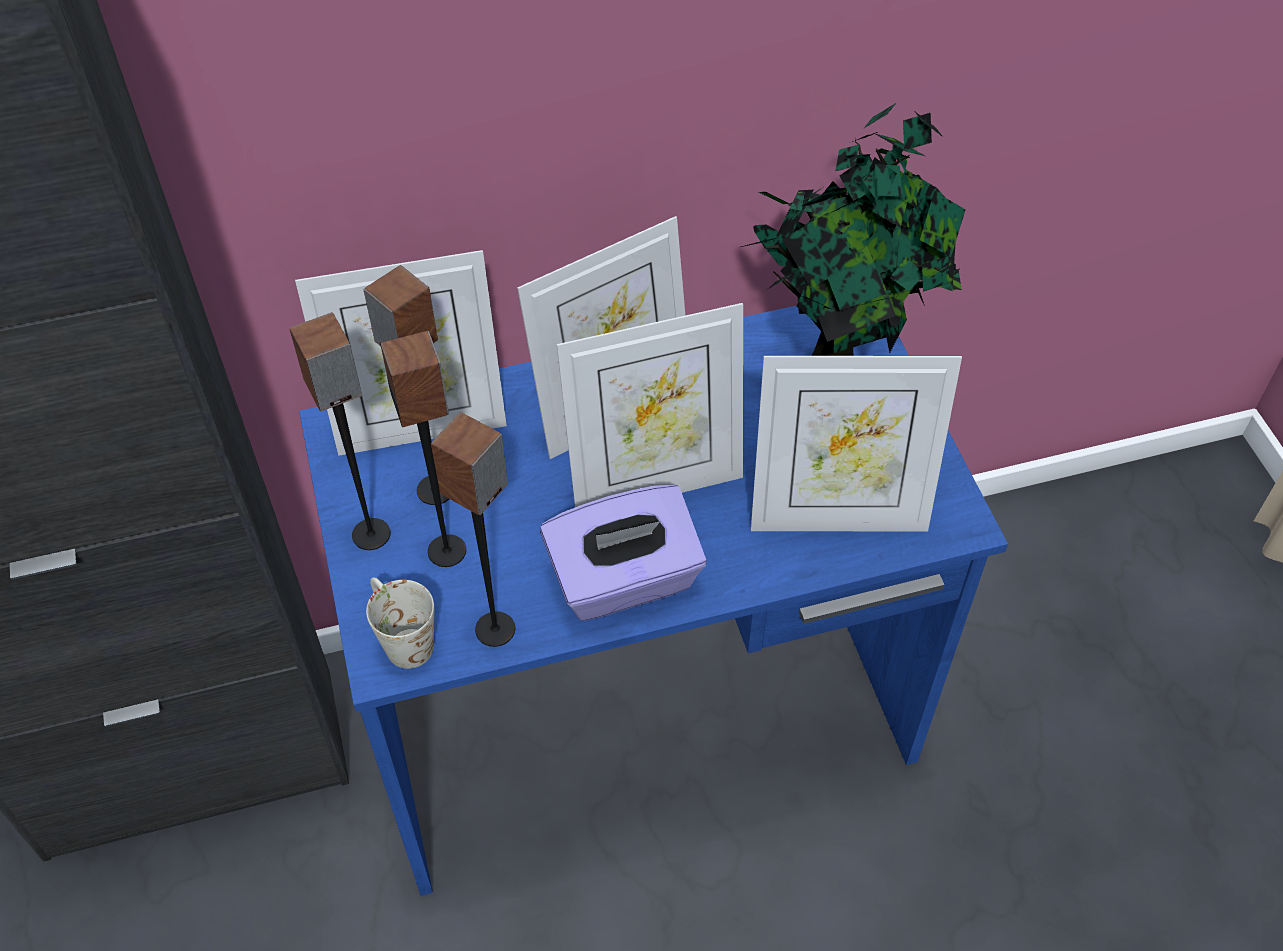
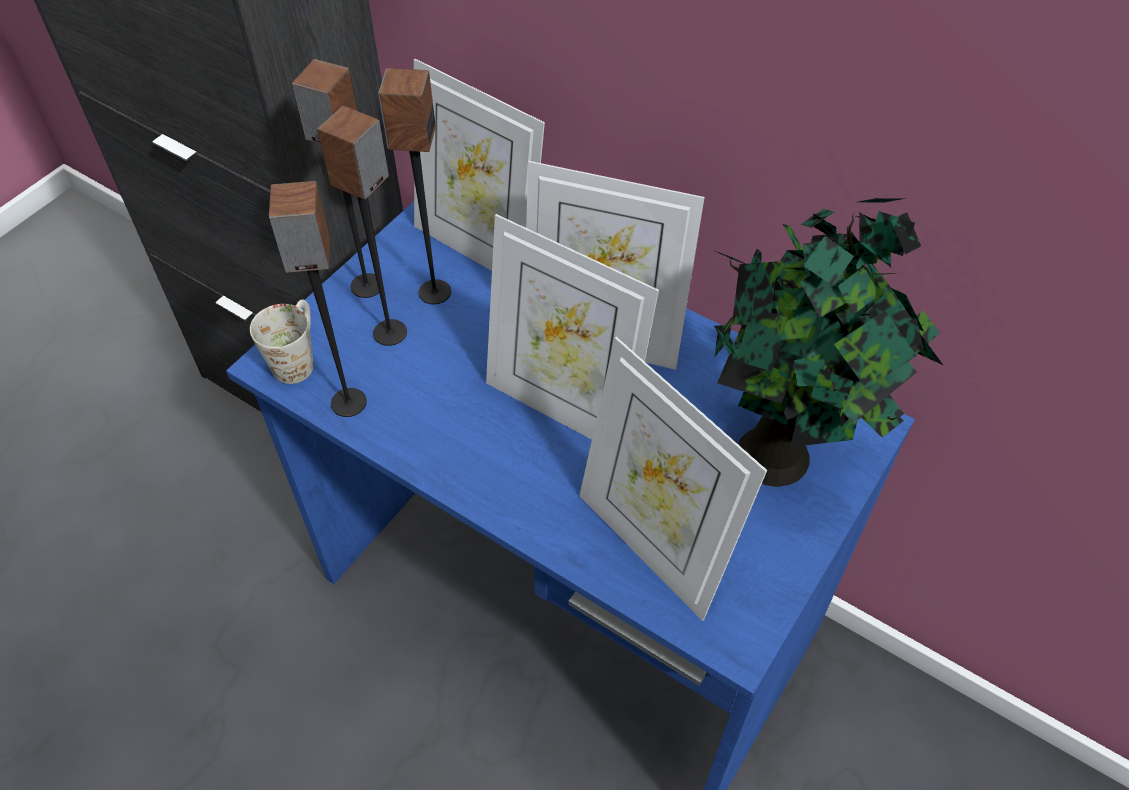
camera: 50 degrees right, 0 degrees up
(624, 581) = (457, 448): purple tissue box -> none

